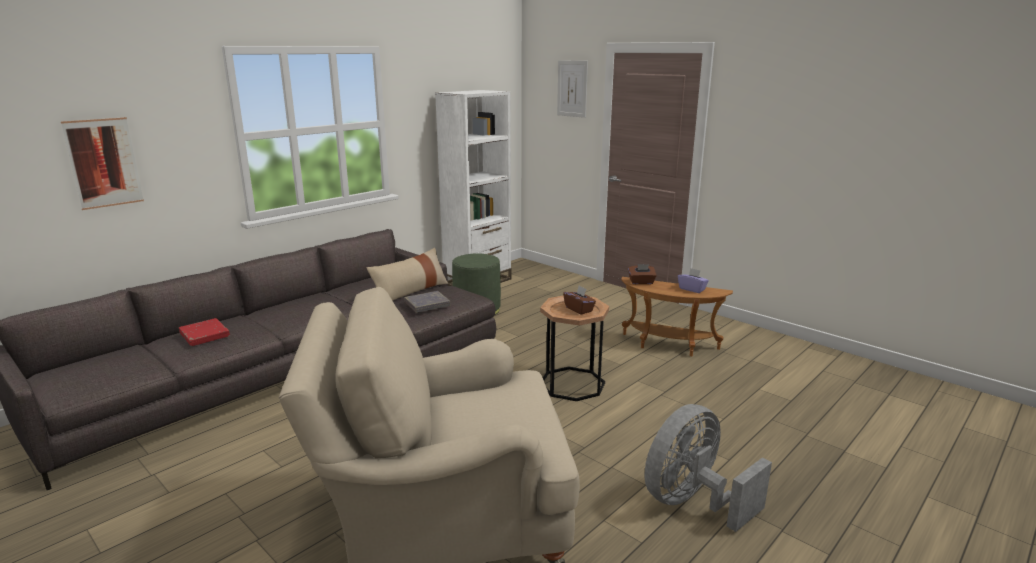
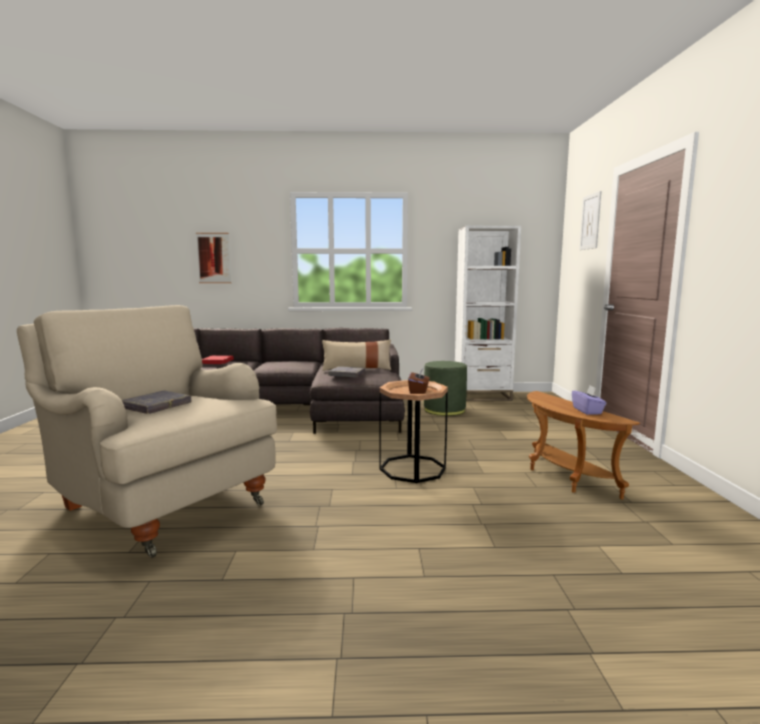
camera: 45 degrees right, 10 degrees down
(481, 422) = (156, 406): none -> grey book
(641, 282) = (544, 396): brown tissue box -> none
(692, 502) = (317, 582): grey fan -> none

